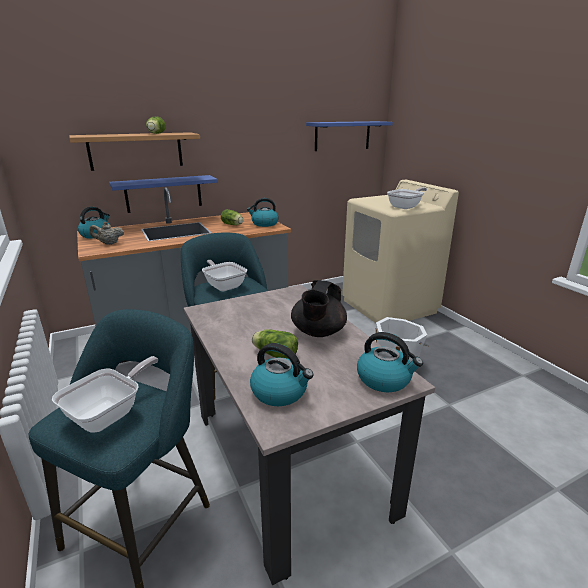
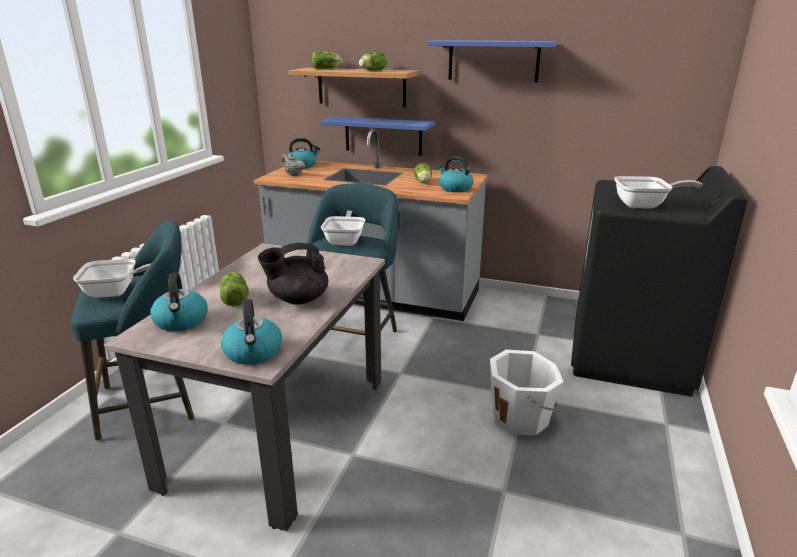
camera: 45 degrees right, 0 degrees up
(101, 134) = (327, 68): none -> lettuce
(342, 136) = (638, 86): blue shelf -> blue shelf (493, 61)
(389, 306) = (629, 358): beige washing machine -> black washing machine

